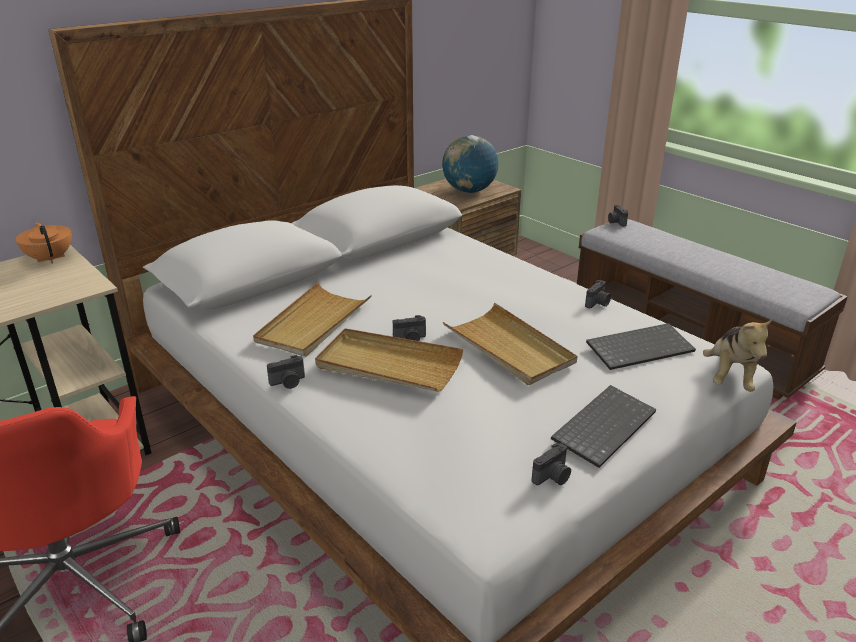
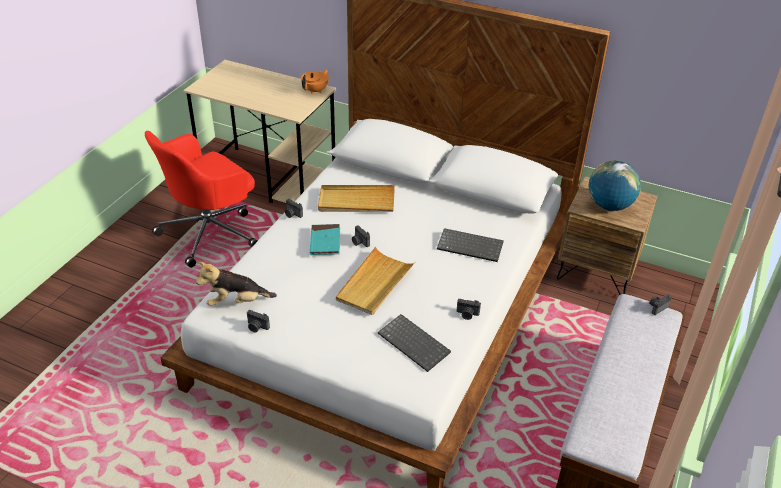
camera: 65 degrees right, 10 degrees up
(388, 365) = (325, 241): beige tray -> turquoise book
(603, 425) = (313, 339): keyboard -> keyboard (471, 246)
(730, 377) = (406, 394): plush toy -> plush toy (236, 302)

